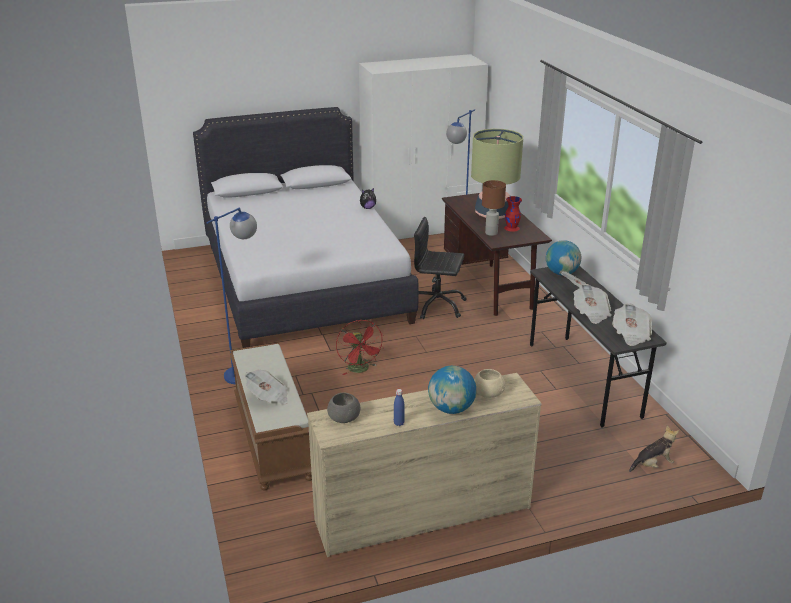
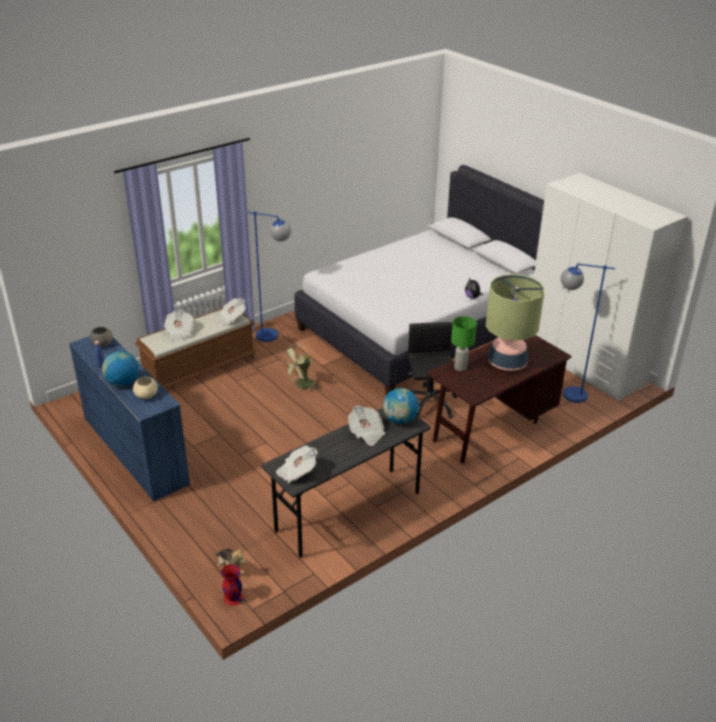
camera: 70 degrees right, 5 degrees up
(360, 370) = (301, 386): red fan -> green fan
(422, 513) = (135, 450): beige dresser -> blue dresser
(491, 233) = (460, 367): brown table lamp -> green table lamp
(512, 228) = (482, 378): red vase -> red vase (233, 598)
(591, 313) = (327, 445): newspaper -> newspaper (231, 318)

